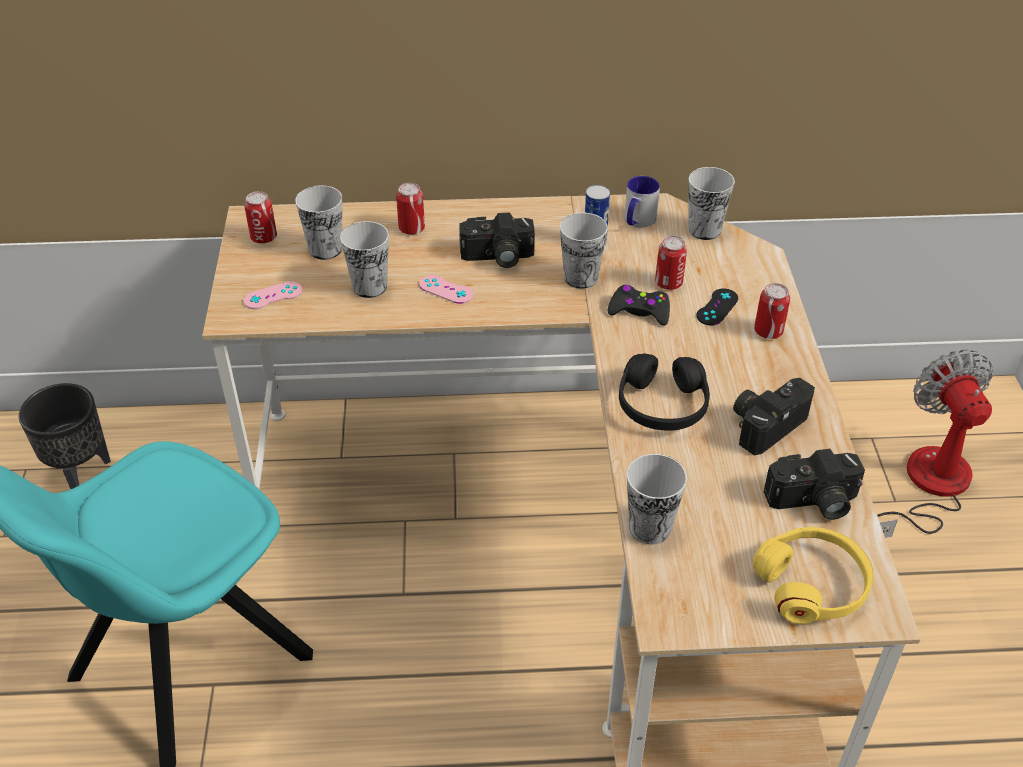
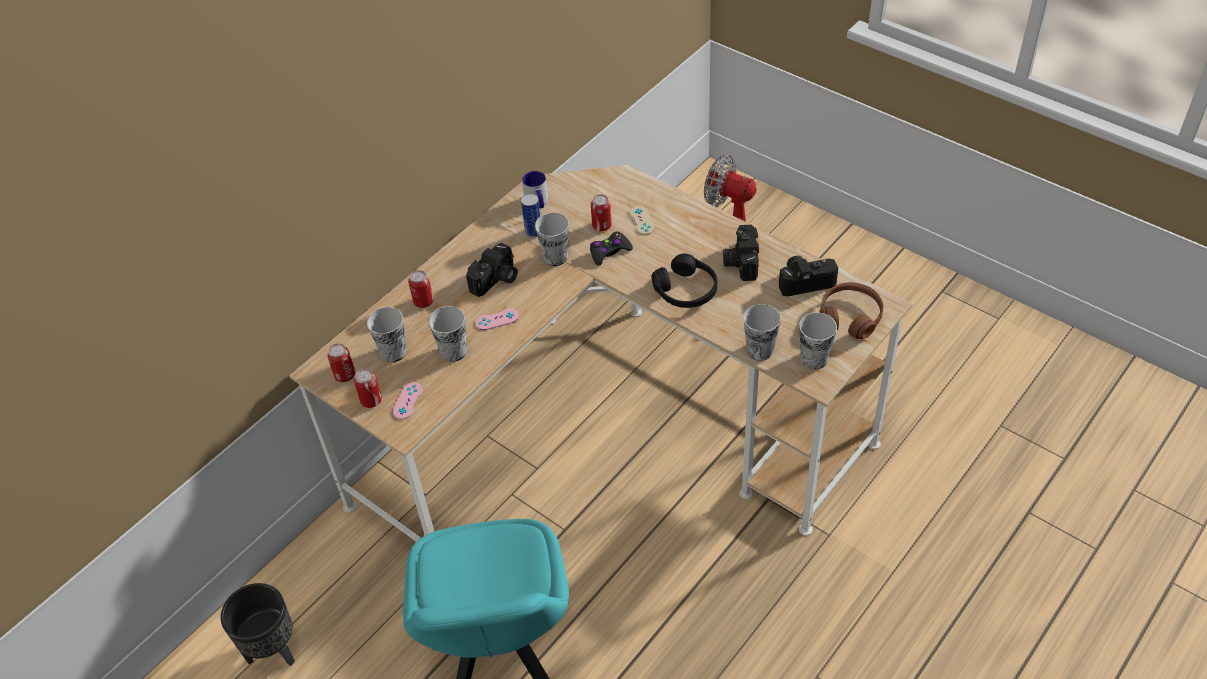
camera: 45 degrees left, 5 degrees up
(704, 230) = (578, 182): cup -> cup (814, 359)
(717, 307) = (642, 220): black game controller -> beige game controller
(768, 331) = (681, 214): can -> can (371, 400)
(812, 584) = (850, 316): yellow headphones -> brown headphones
(813, 502) = (805, 281): camera -> camera turned 135 degrees counterclockwise

